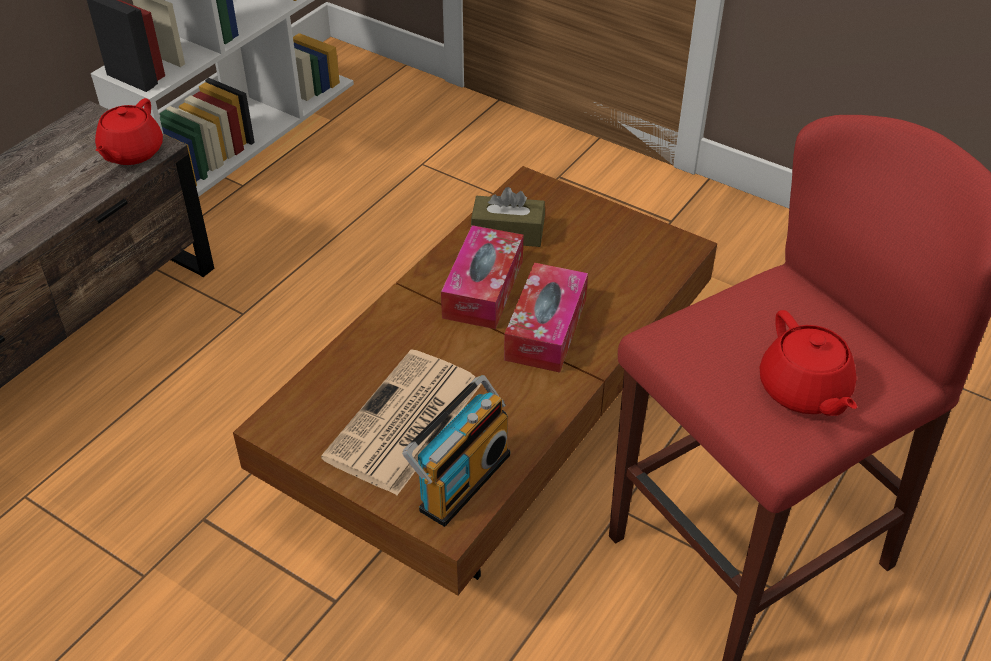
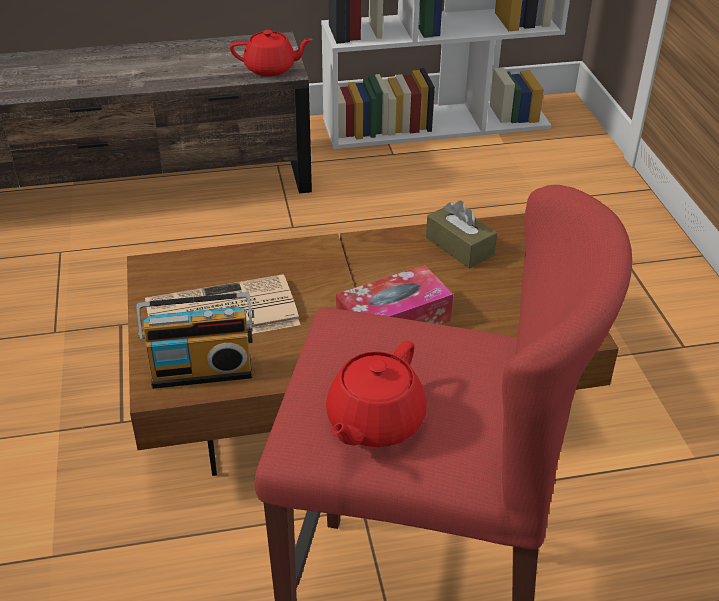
camera: 45 degrees right, 5 degrees down
(131, 153) = (271, 69): red teapot -> red teapot turned 150 degrees counterclockwise
(483, 289) = (389, 270): tissue box -> none

